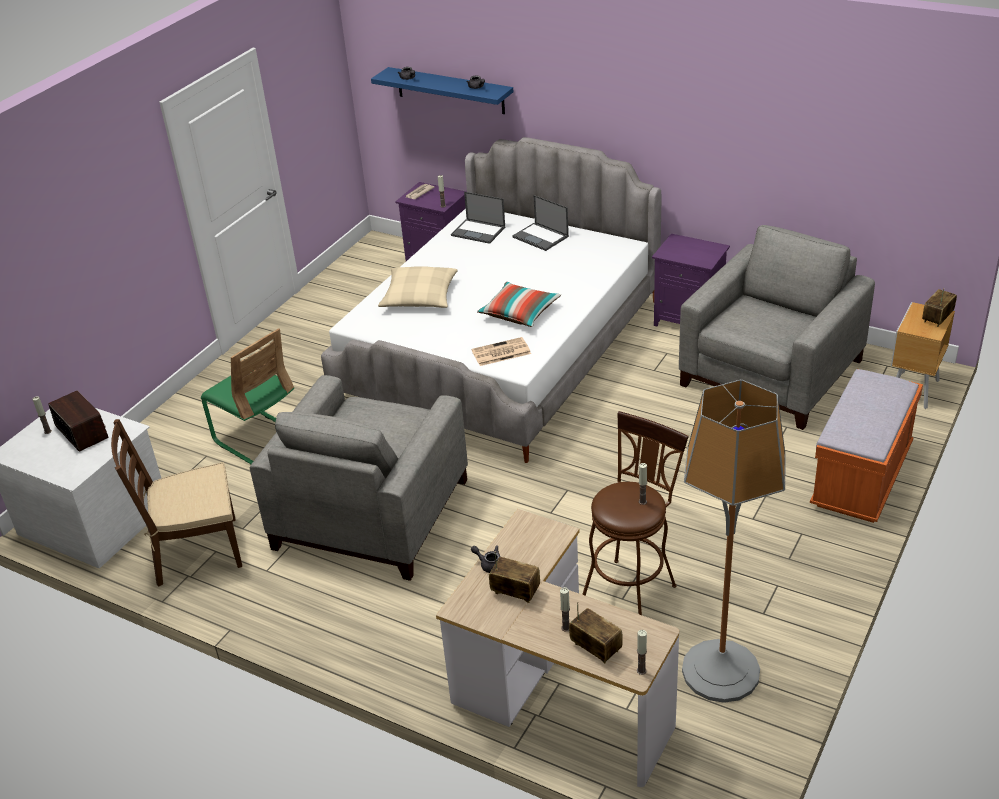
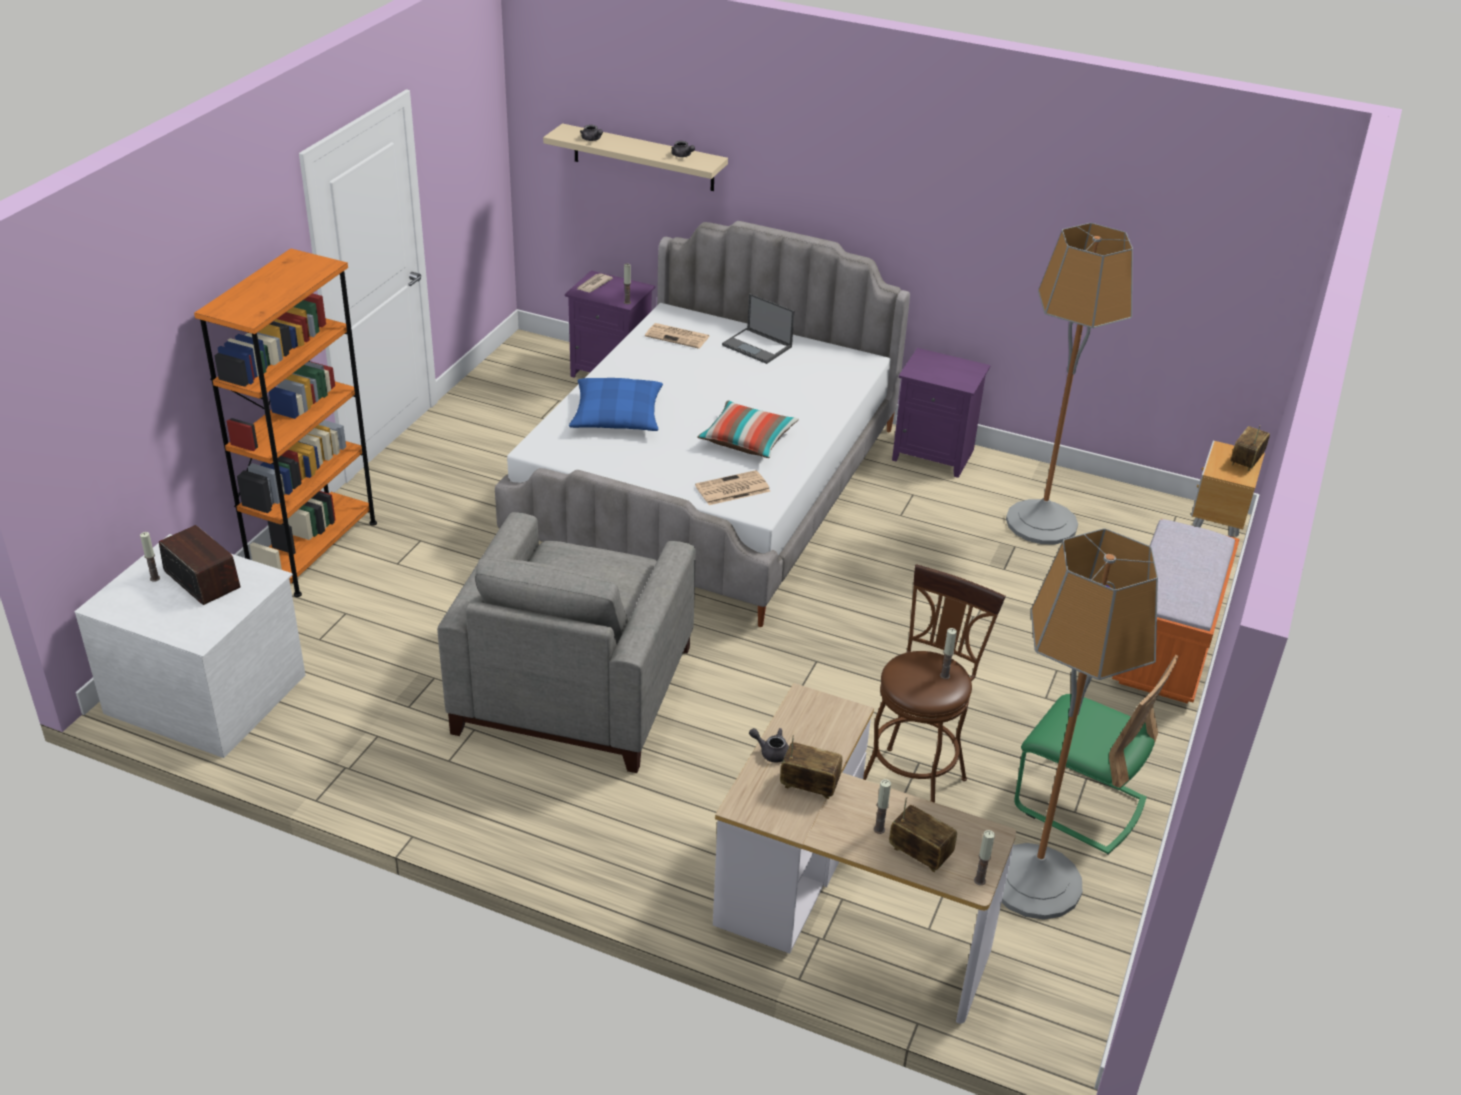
camera: 10 degrees left, 0 degrees up
(190, 407) = (314, 550): none -> orange bookcase
(196, 551) = (351, 736): brown chair -> none
(259, 440) = (413, 594): green chair -> green chair (1079, 804)
(419, 296) = (617, 416): beige pillow -> blue pillow
(450, 90) = (643, 158): blue shelf -> beige shelf
(479, 231) = (678, 336): laptop -> newspaper
(771, 374) = (1041, 523): grey armchair -> floor lamp

